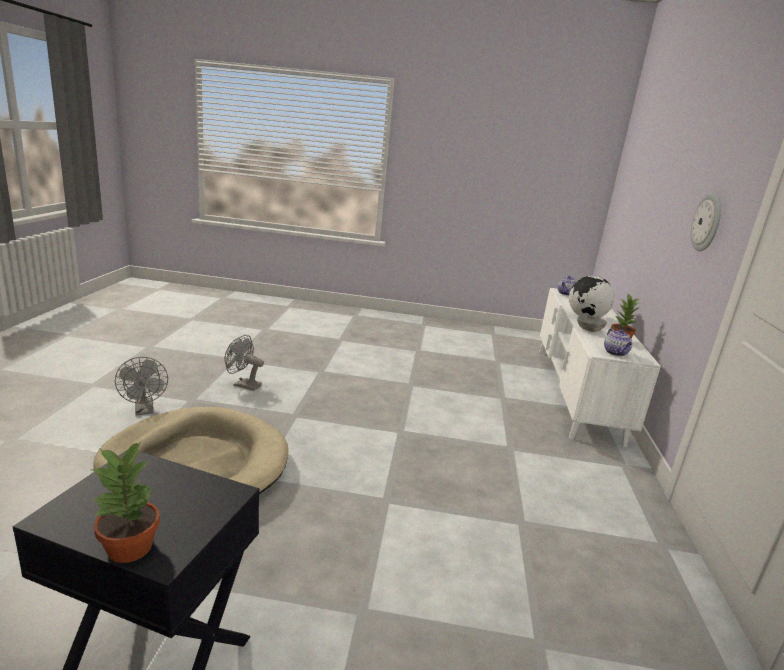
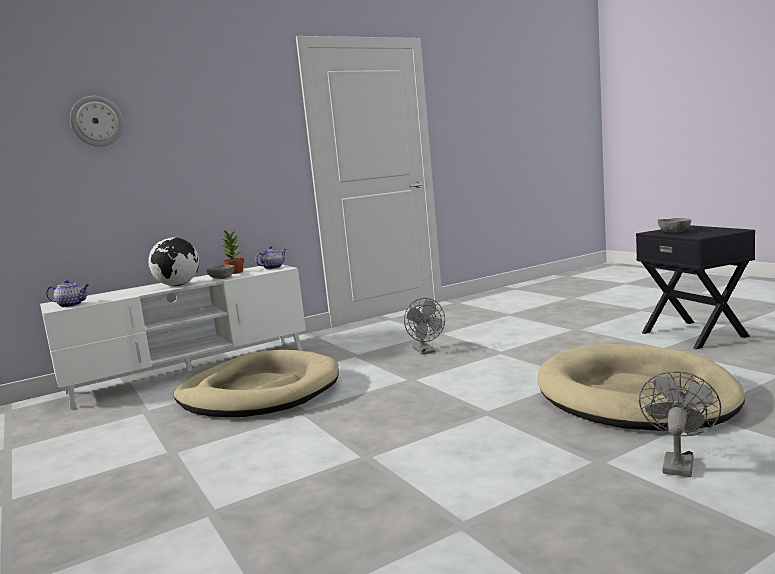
camera: 125 degrees left, 10 degrees down
(131, 548) = (700, 227): potted plant -> none
(182, 491) = (674, 232): none -> grey bowl
(243, 385) = (504, 465): grey fan -> grey fan (426, 351)
(476, 390) = (259, 392): none -> beige dog bed
(707, 222) = (249, 149): wall clock -> wall clock (97, 121)

